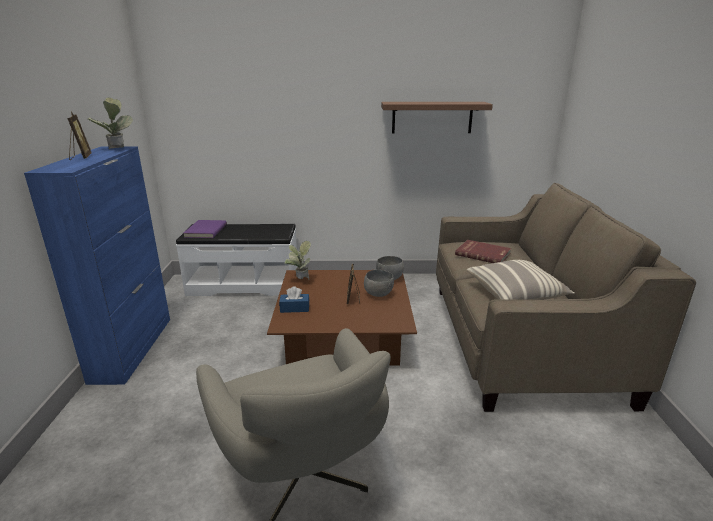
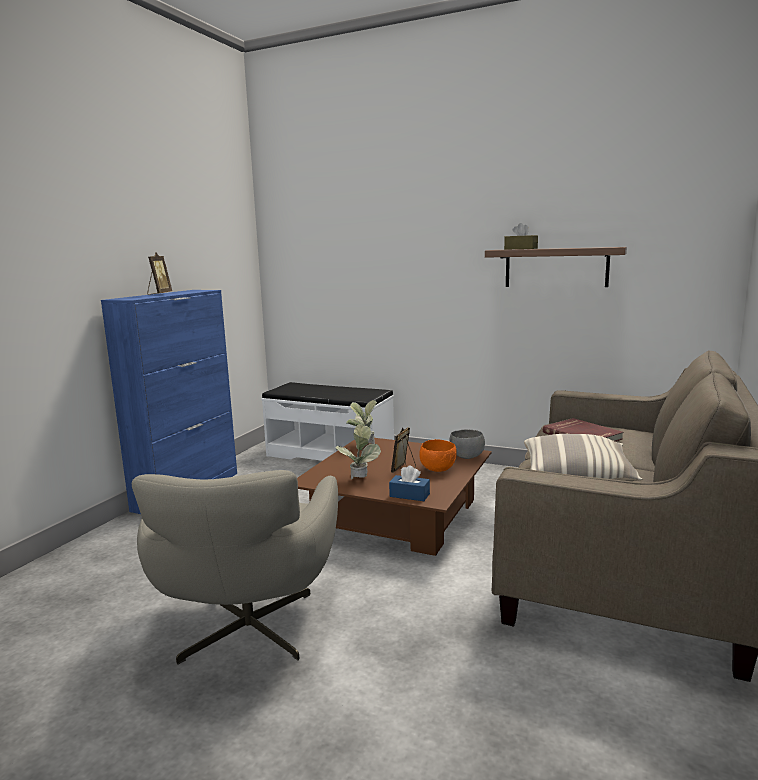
camera: 25 degrees right, 10 degrees down
(117, 149) = (199, 291): potted plant -> potted plant (359, 481)
(205, 230) = (295, 388): purple book -> none
(294, 308) = (334, 469): blue tissue box -> blue tissue box (409, 495)
(379, 294) = (438, 469): grey bowl -> orange bowl
(408, 102) = (520, 249): none -> brown tissue box

